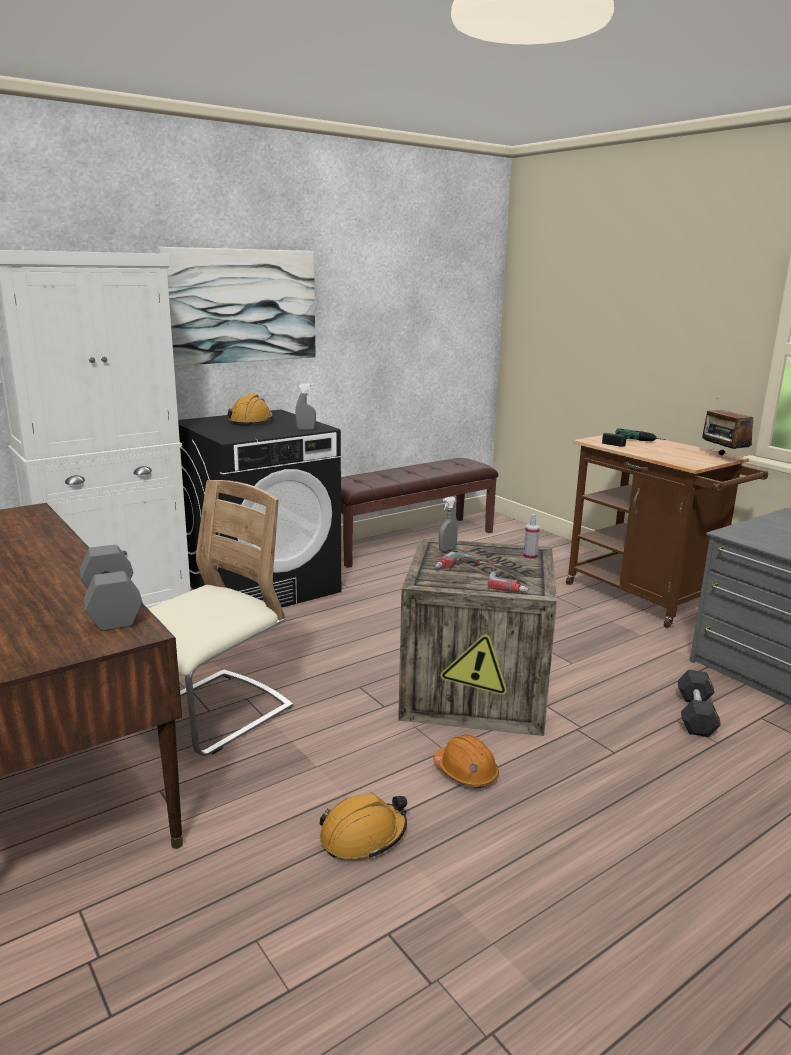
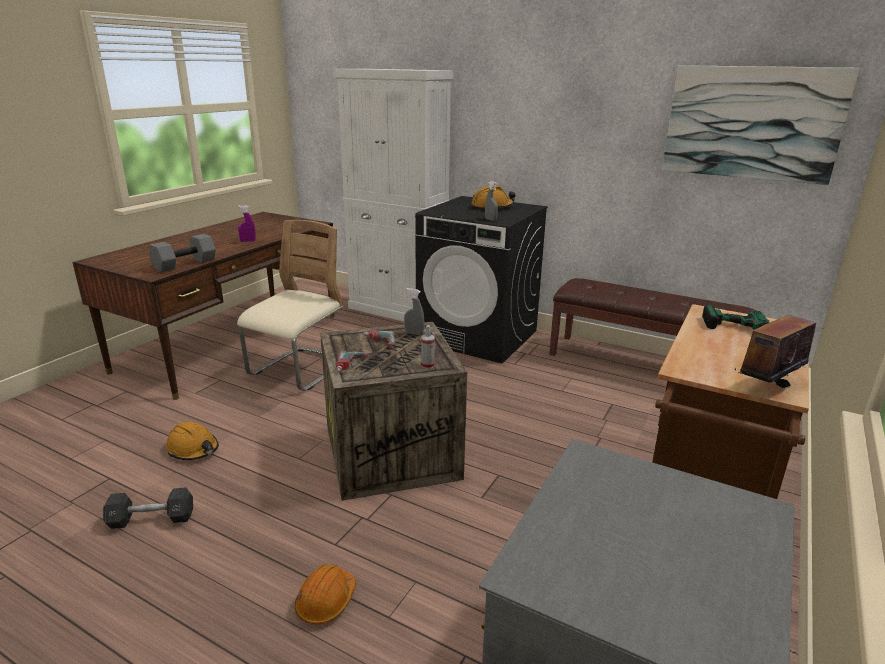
camera: 65 degrees right, 5 degrees up
(48, 557) = (248, 241): none -> purple spray bottle
(212, 714) = (299, 370): beige chair -> beige chair turned 75 degrees counterclockwise
(241, 306) = (526, 114): picture -> picture (752, 123)
(466, 772) = (274, 473): orange hard hat -> orange hard hat (326, 602)
(695, 715) = (435, 595): black dumbbell -> black dumbbell (152, 519)

